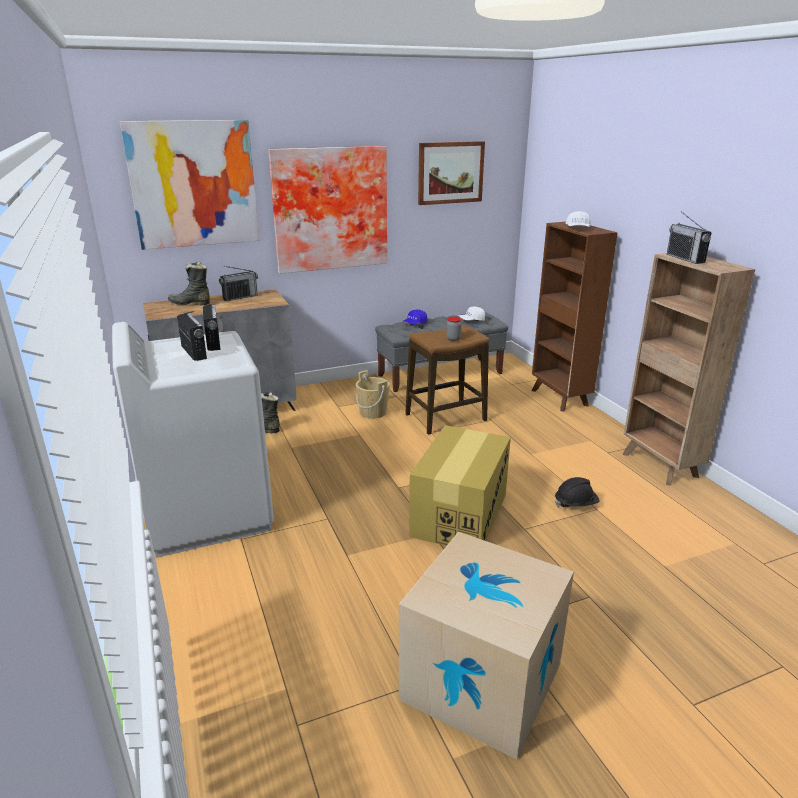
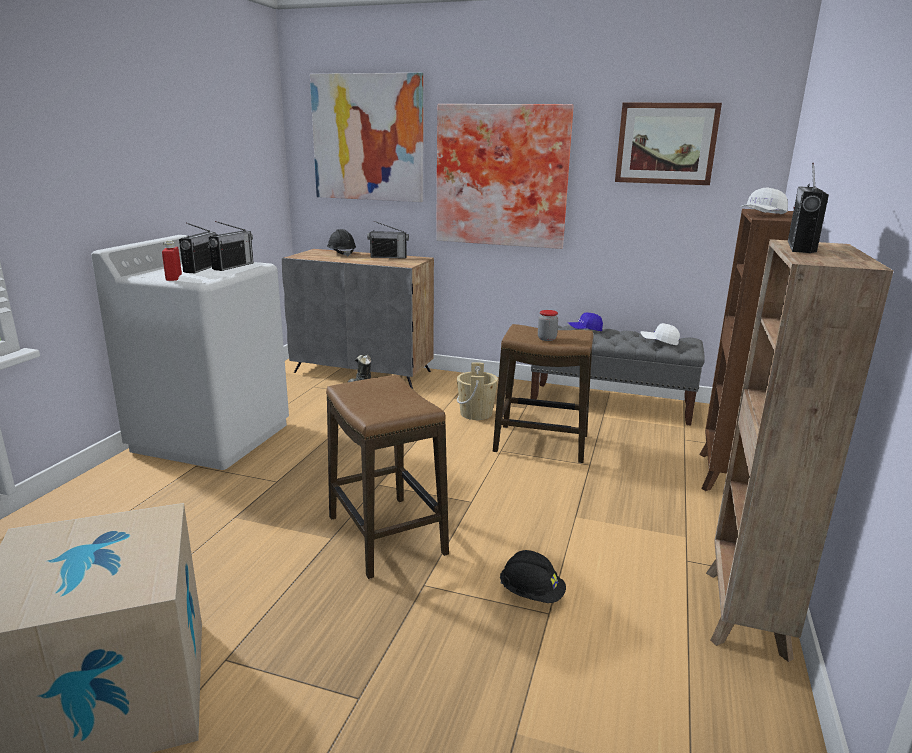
camera: 40 degrees right, 5 degrees down
(190, 303) = (341, 254): black boot -> black hard hat
(205, 368) = (174, 278): none -> red bottle
(459, 514) = (387, 536): cardboard box -> stool

